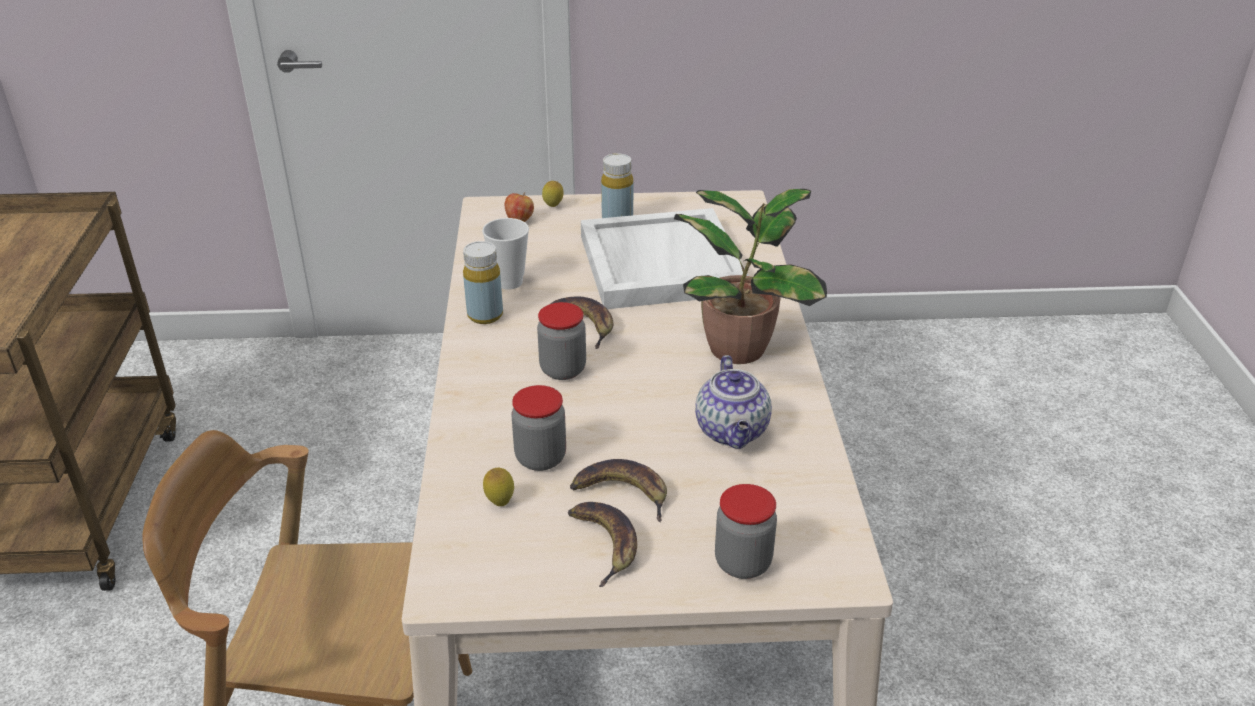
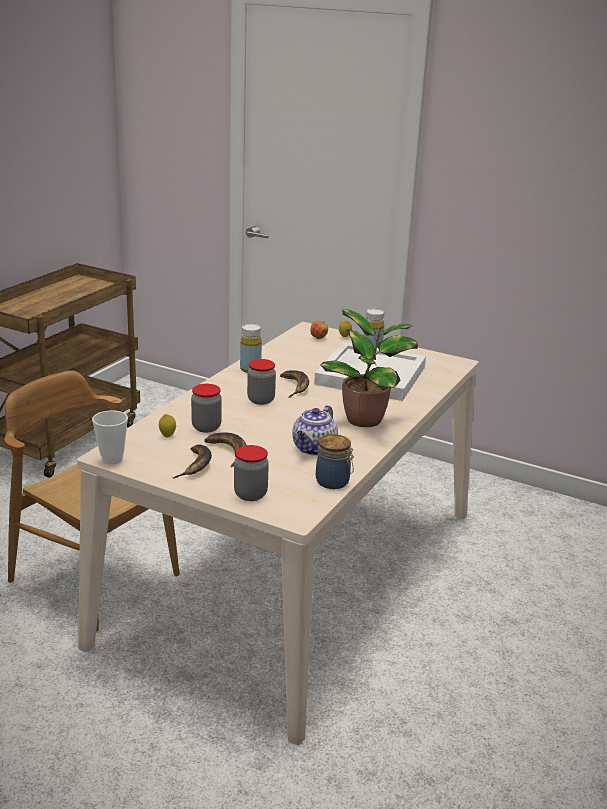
camera: 30 degrees right, 10 degrees down
(509, 282) = (279, 360): cup -> cup (112, 459)
(823, 483) = (334, 482): none -> jar

